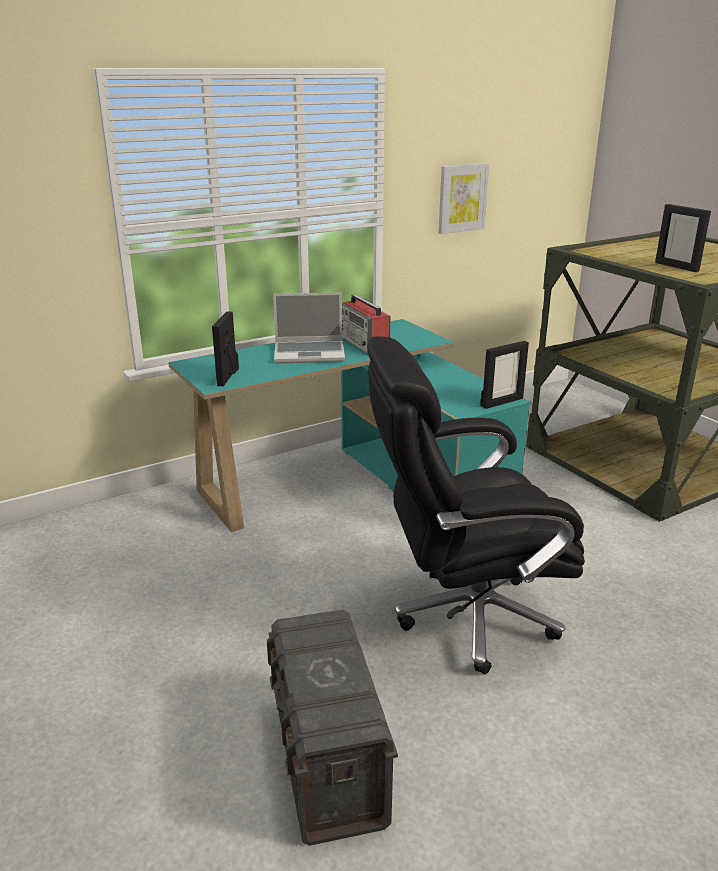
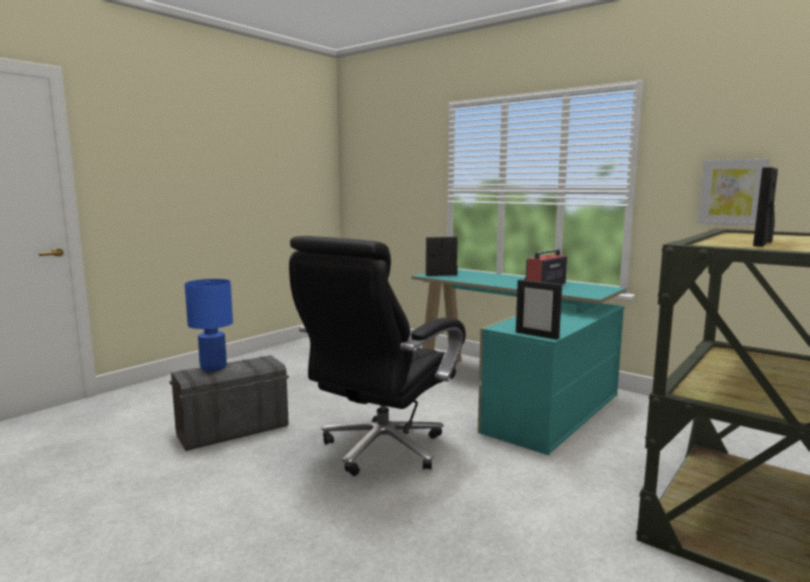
camera: 70 degrees right, 15 degrees down
(310, 353) = (505, 280): laptop -> none
(322, 693) = (213, 369): none -> blue table lamp
(466, 618) = (379, 452): black office chair -> black office chair turned 120 degrees counterclockwise

